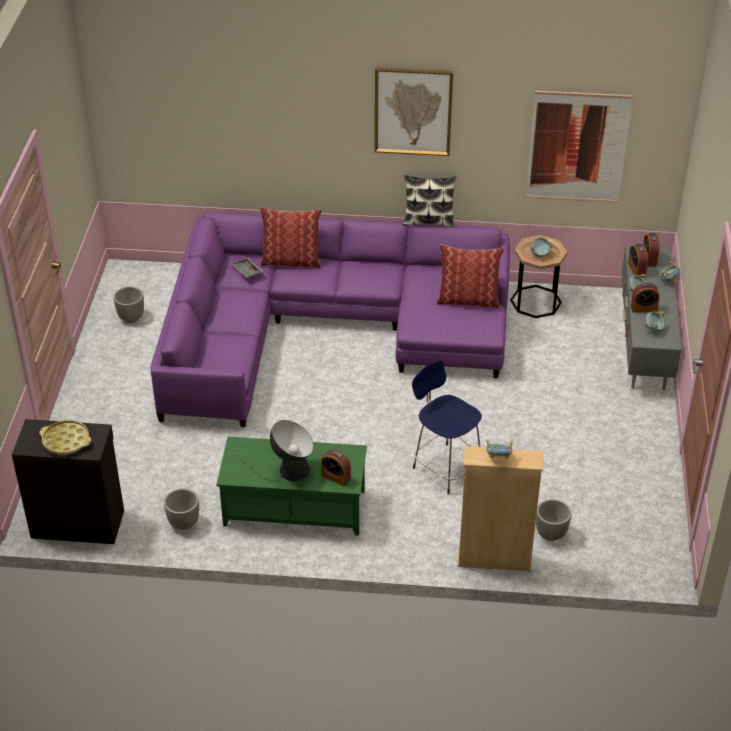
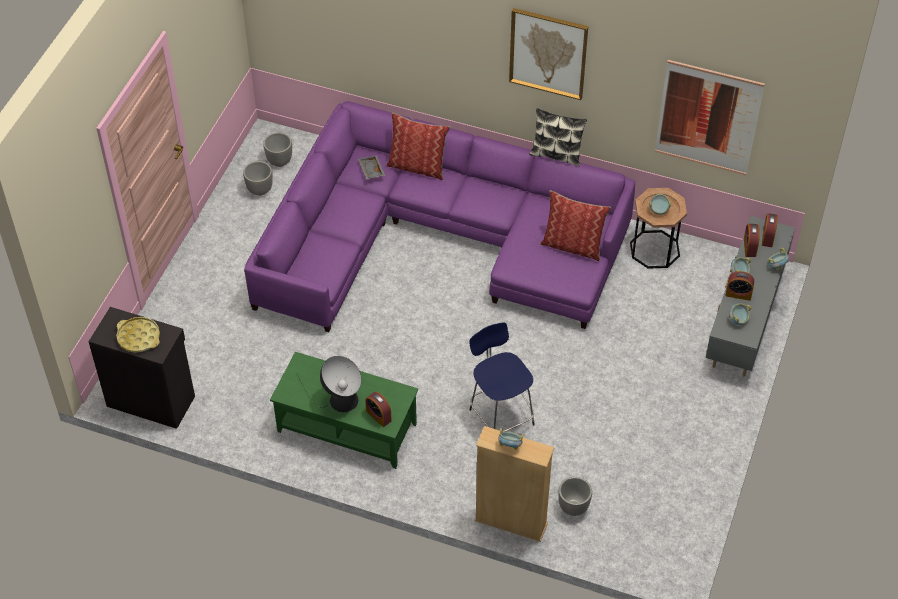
camera: 15 degrees right, 10 degrees up
(183, 523) = (243, 421): planter -> planter (279, 161)

